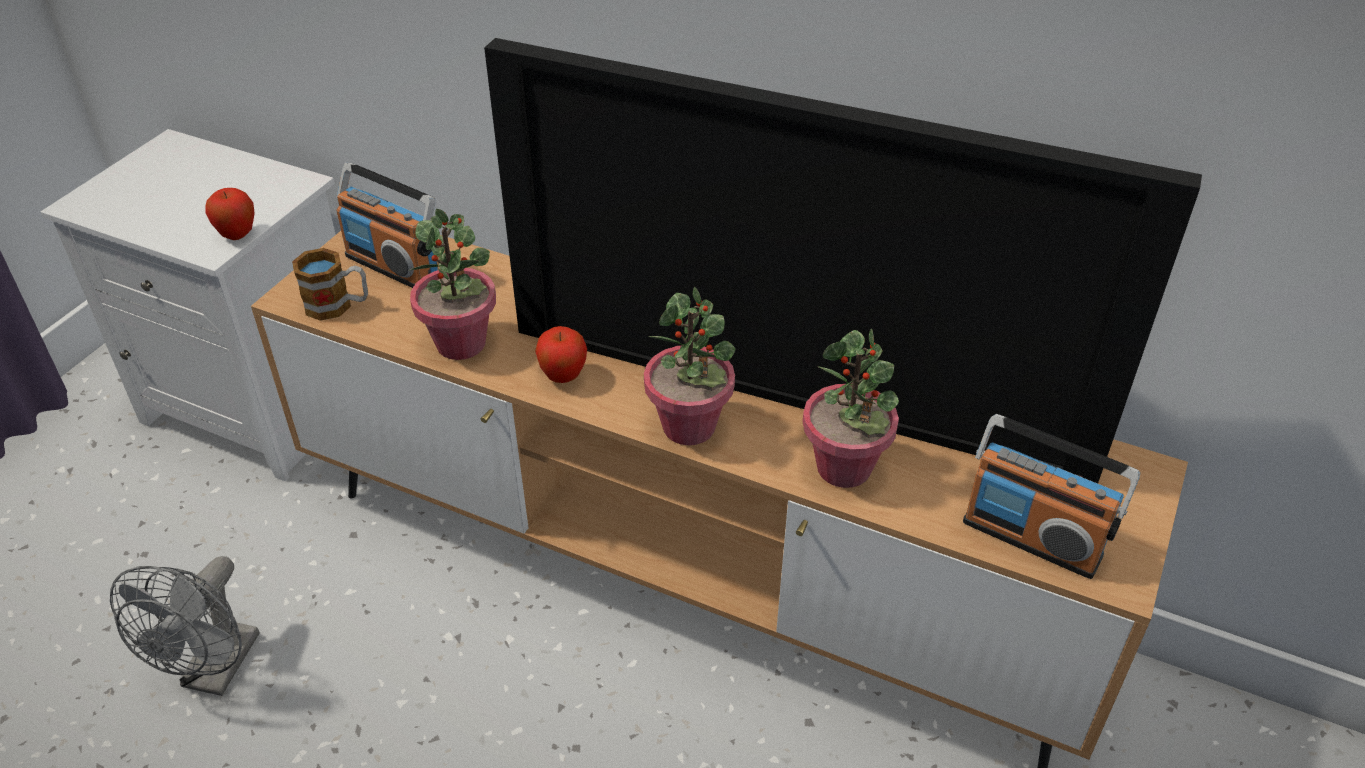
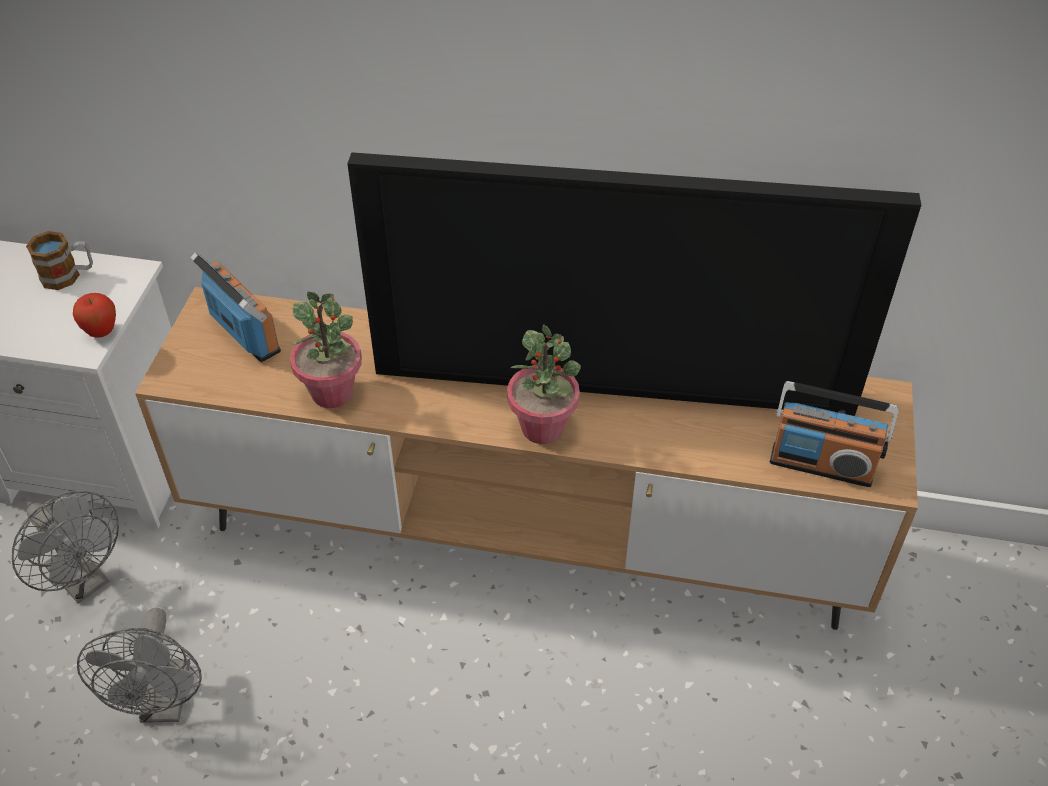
camera: 15 degrees left, 5 degrees up
(188, 521) = (84, 581): none -> grey fan
(338, 305) = (212, 378): mug -> mug (68, 276)
(394, 266) = (245, 333): radio -> radio turned 150 degrees counterclockwise
(563, 377) = (428, 405): apple -> none
(844, 468) = (671, 438): potted plant -> none

